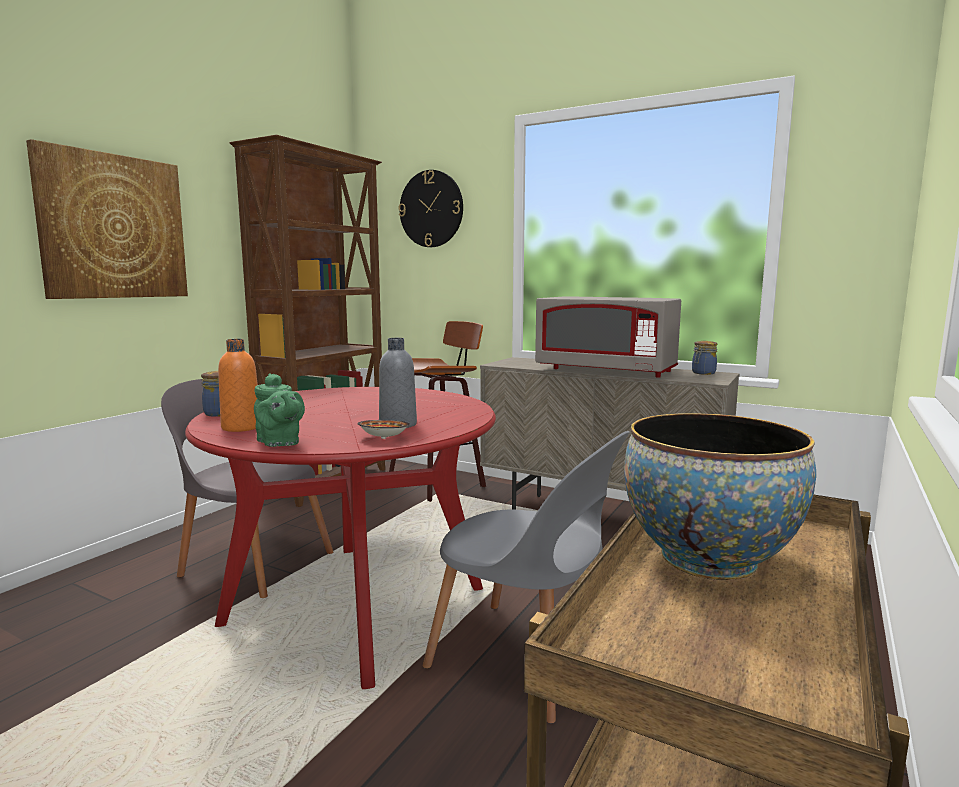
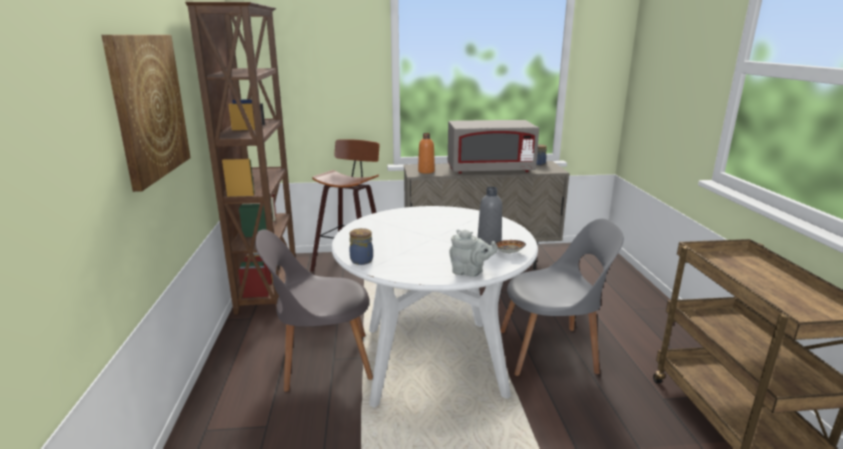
camera: 35 degrees left, 10 degrees up
(241, 427) = (413, 268): orange bottle -> orange bottle (426, 171)
(279, 443) = (470, 272): green teapot -> grey teapot
(356, 606) = (432, 360): red dining table -> white dining table
(431, 209) = (314, 48): wall clock -> none
(708, 559) = (744, 277): bowl -> none

